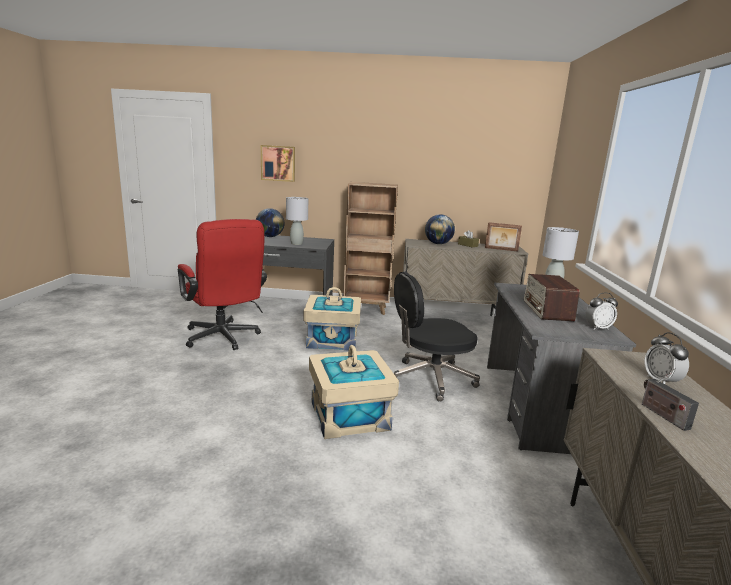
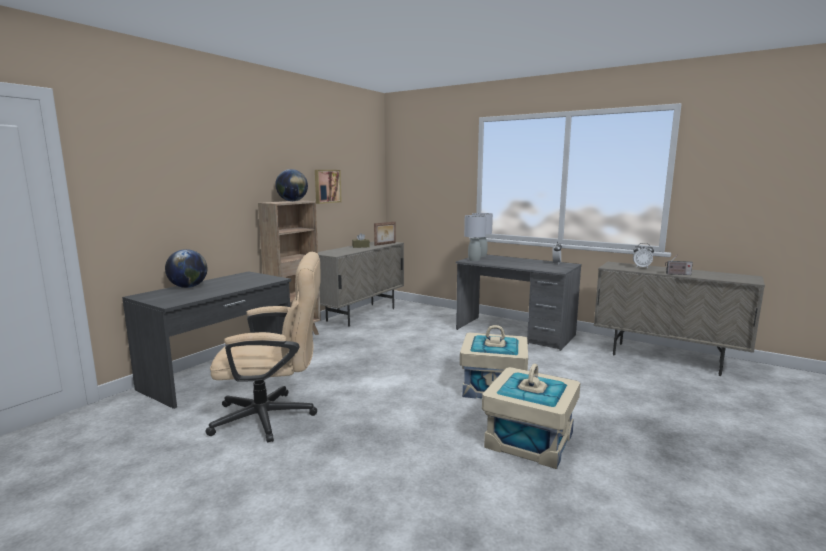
camera: 60 degrees left, 5 degrees down
(224, 339) = (273, 417): red office chair -> beige office chair
(278, 163) = (171, 189): picture -> picture (327, 186)
(297, 244) = (247, 283): grey table lamp -> grey table lamp (474, 260)
(332, 339) = (347, 365): beige storage box -> beige storage box (529, 440)
(430, 379) = (457, 349): black office chair -> none
(438, 244) = (345, 250): globe -> globe (292, 201)
(547, 311) = (523, 264): radio -> none

